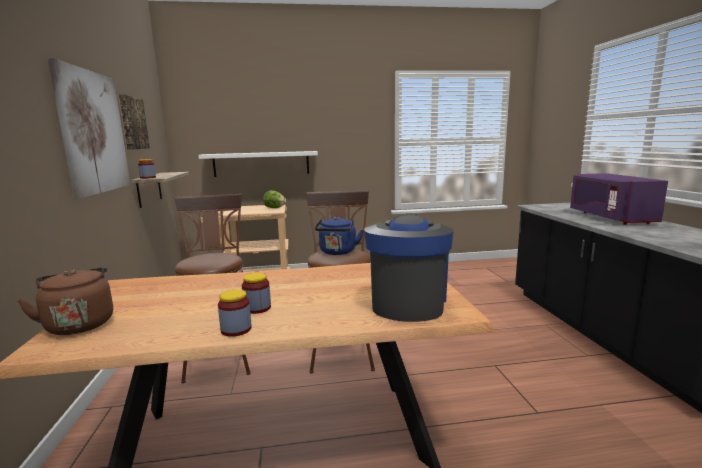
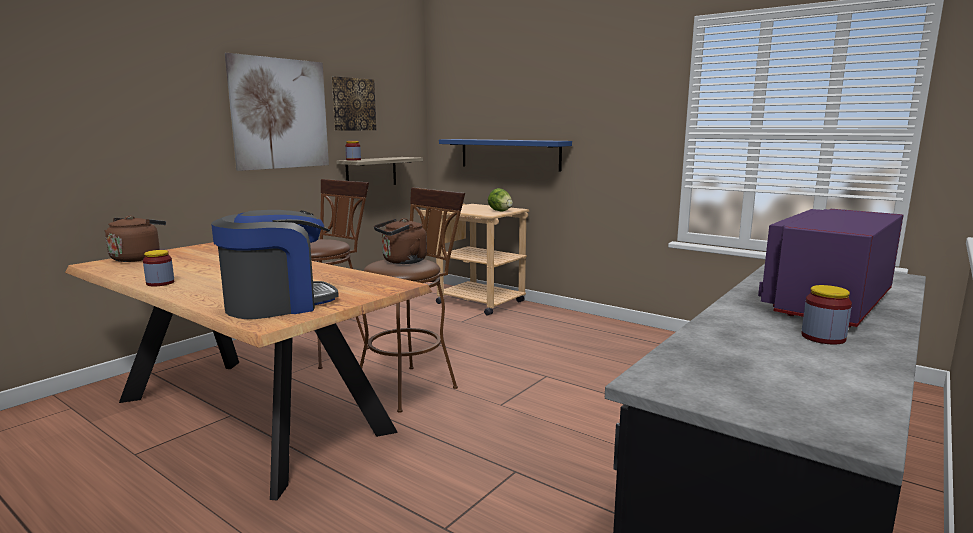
camera: 45 degrees right, 0 degrees up
(257, 308) = (208, 277): jar -> jar (823, 337)
(261, 163) = (509, 154): white shelf -> blue shelf
(337, 252) = (402, 261): blue kettle -> brown kettle

